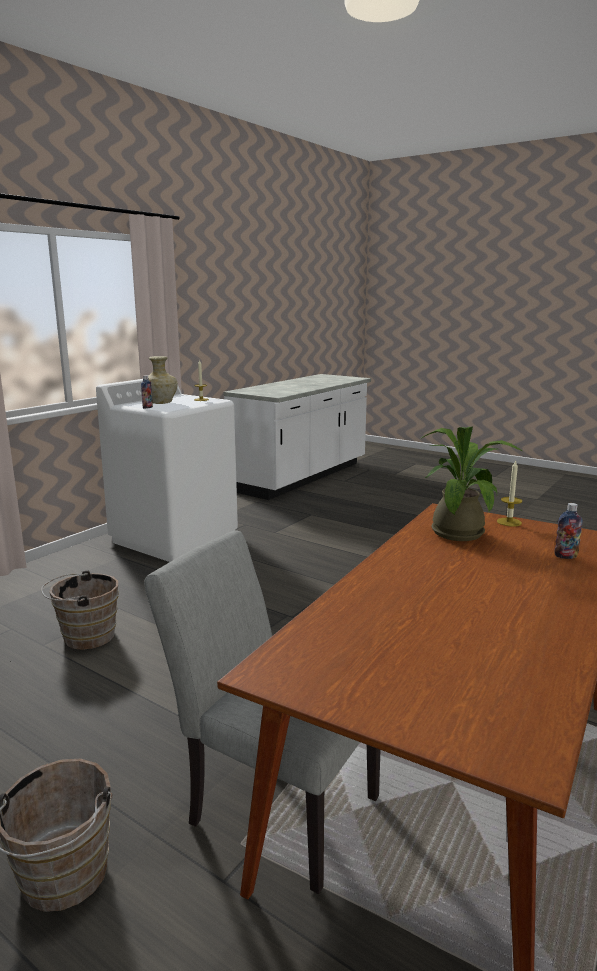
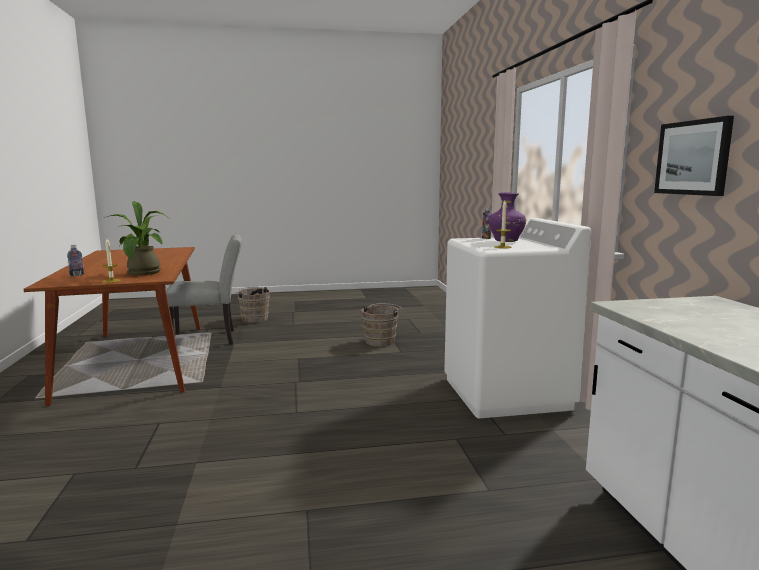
camera: 135 degrees right, 5 degrees down
(160, 403) = (506, 241): beige vase -> purple vase
(197, 321) = (693, 157): none -> picture

